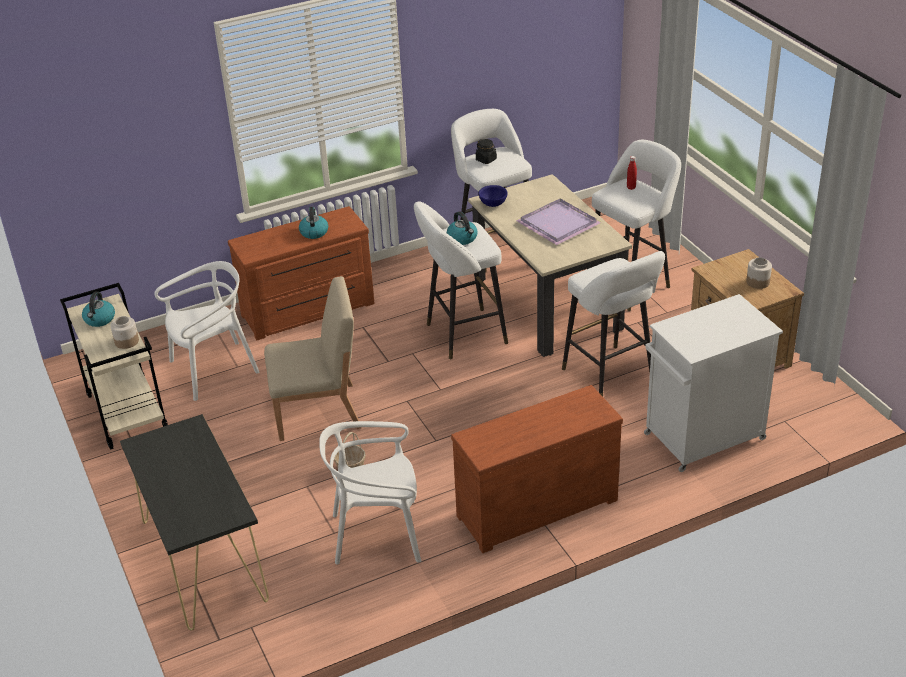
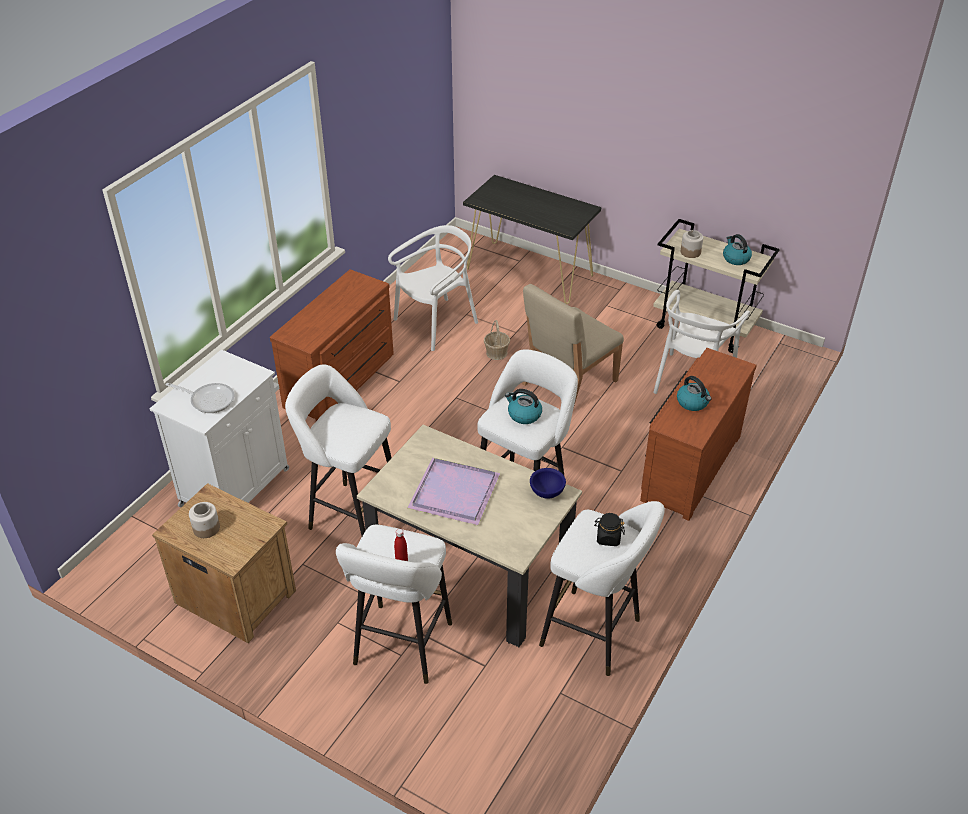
camera: 145 degrees right, 5 degrees up
(723, 319) = (209, 400): none -> frying pan

